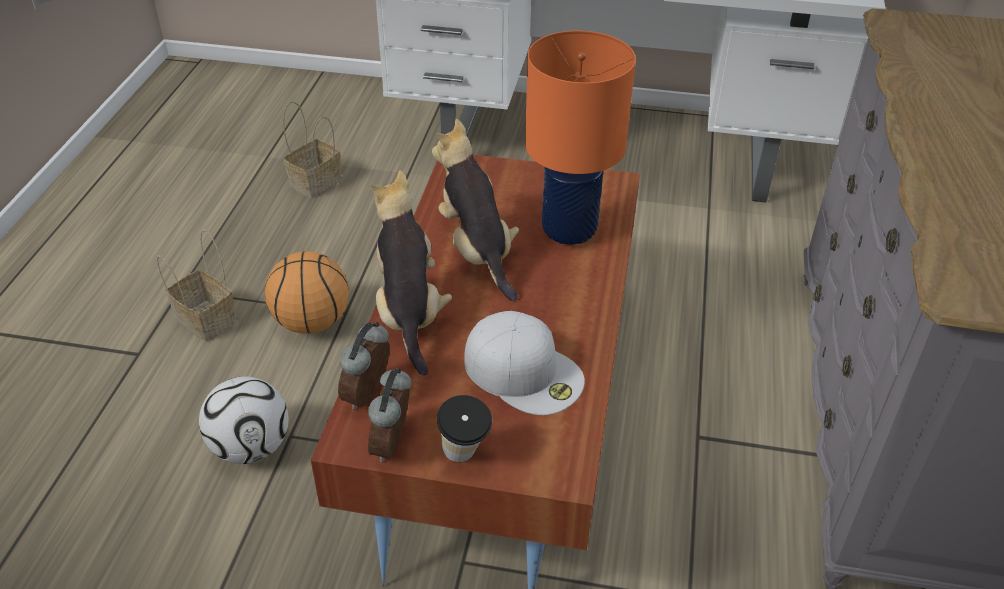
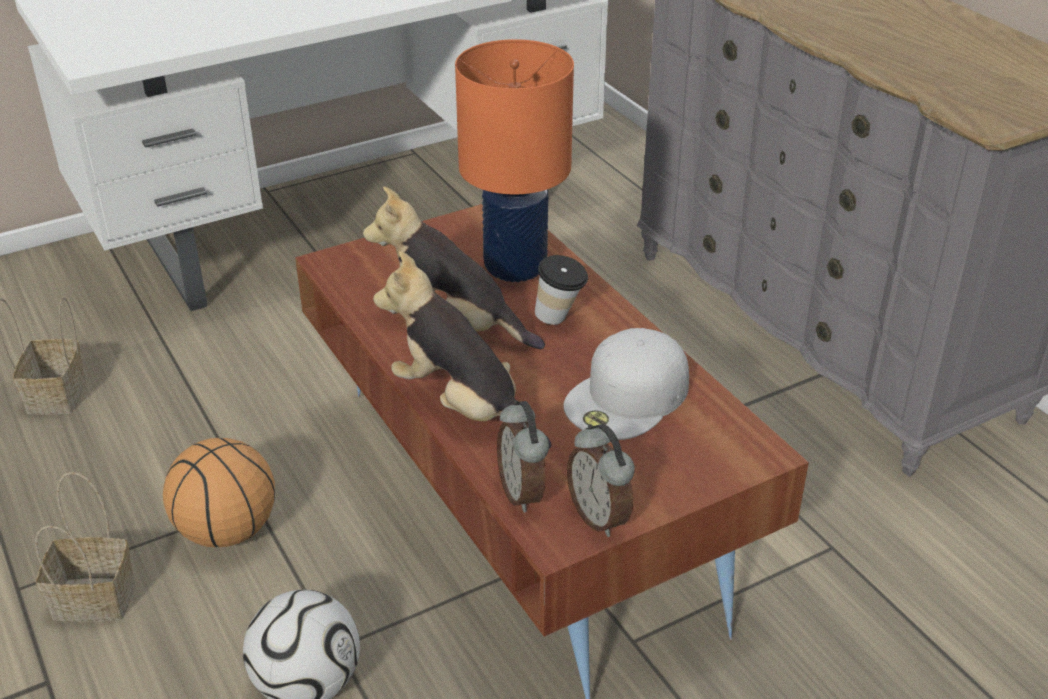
camera: 40 degrees left, 5 degrees down
(464, 457) = (670, 490): cup -> cup (560, 319)
(524, 371) = (628, 397): white cap -> white cap turned 135 degrees clockwise

